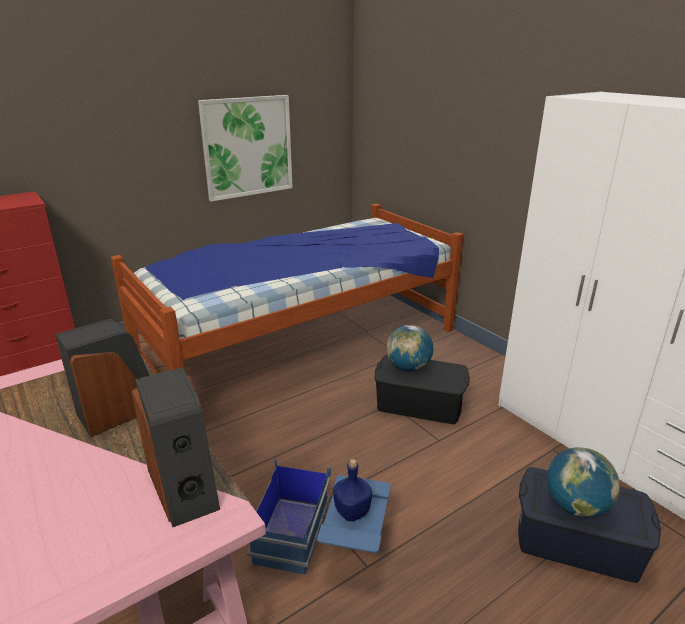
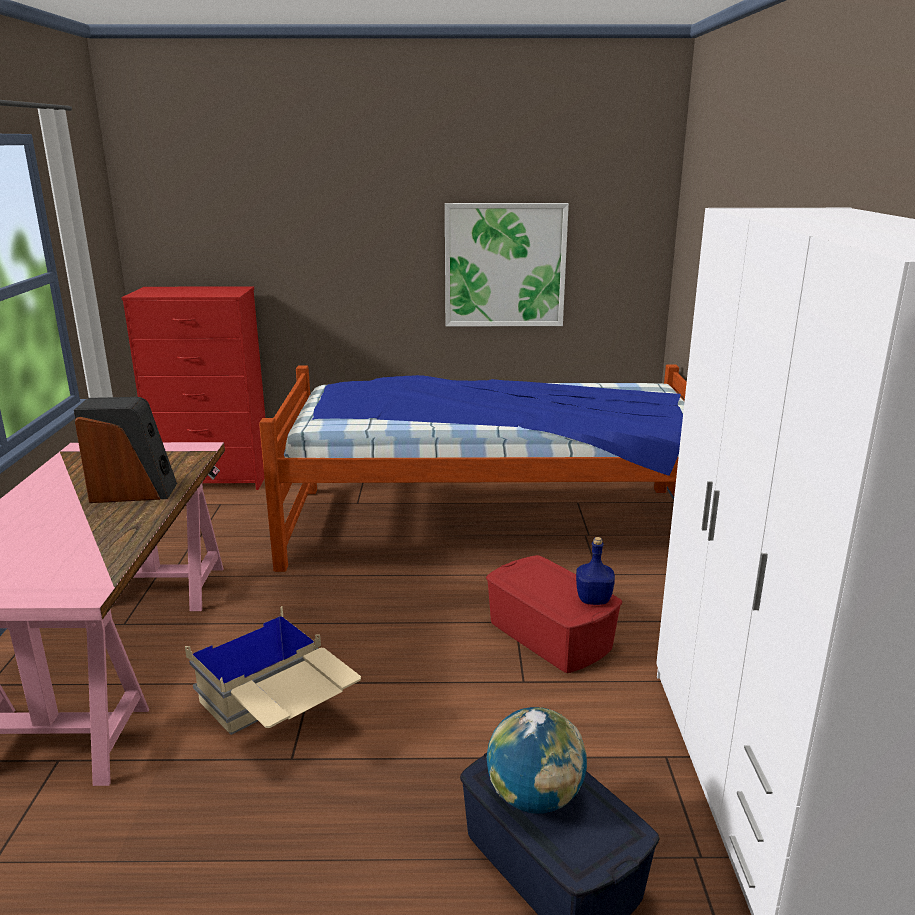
camera: 35 degrees right, 5 degrees down
(185, 487) = (91, 560): speaker -> none
(322, 542) = (278, 716): blue storage box -> beige storage box
(351, 512) = (294, 685): blue bottle -> blue bottle (592, 599)
(408, 368) = (541, 578): globe -> none
(419, 405) = (549, 636): black storage box -> red storage box

